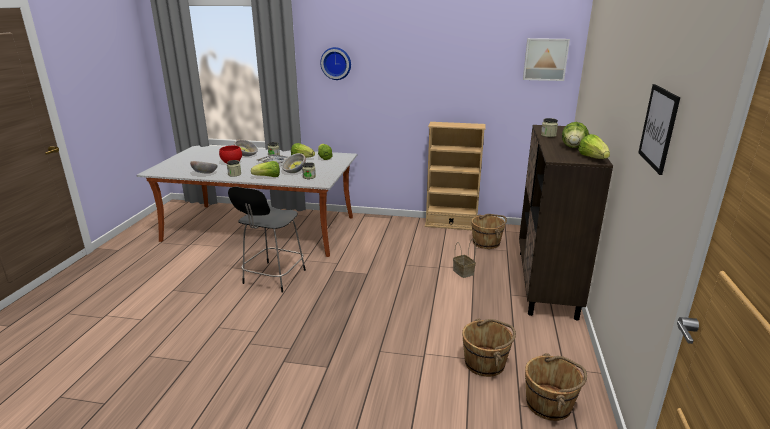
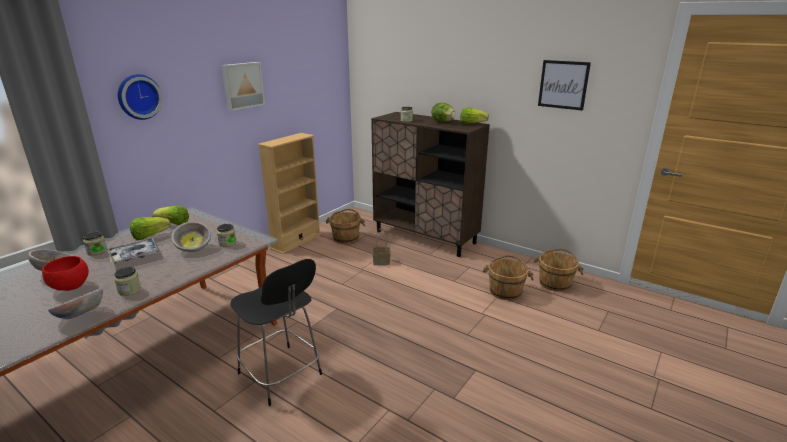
camera: 65 degrees left, 0 degrees up
(268, 177) = (185, 267): lettuce -> none
(545, 59) = (328, 63): picture -> picture (242, 85)

